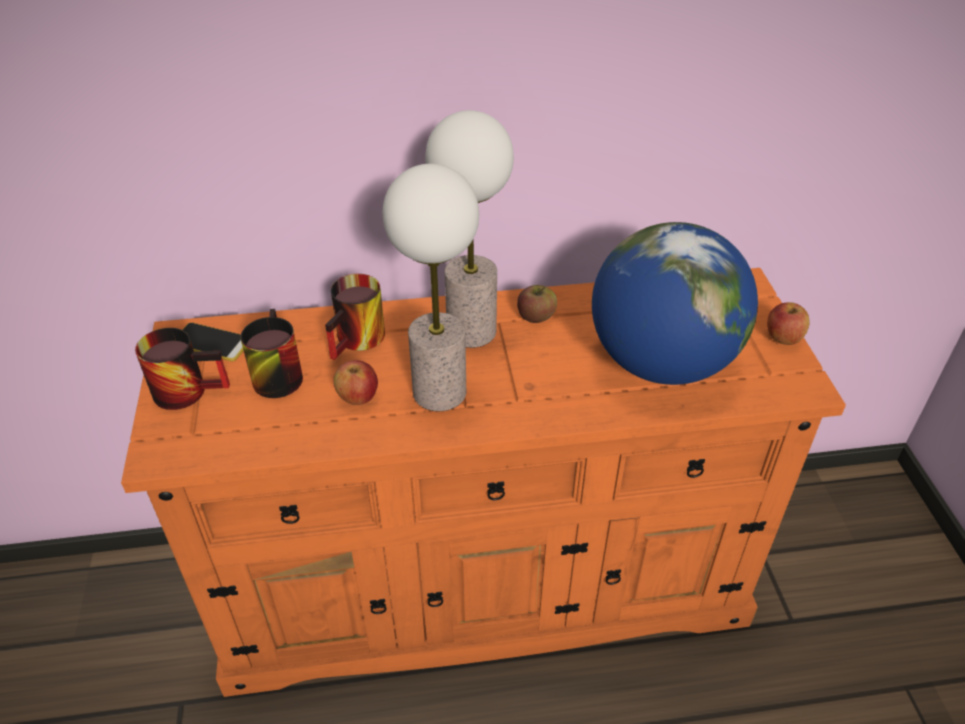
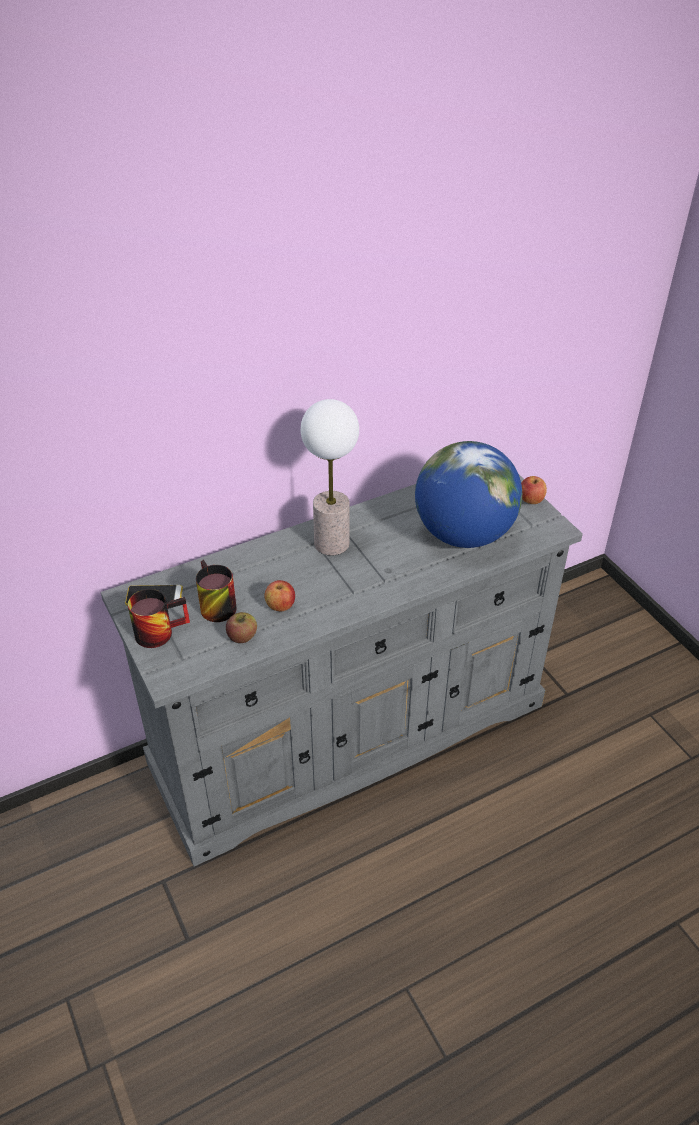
camera: 20 degrees left, 0 degrees up
(360, 341) = (259, 569): mug -> none
(439, 391) = (332, 588): table lamp -> none
(485, 584) = (351, 732): orange dresser -> grey dresser
(536, 316) = (369, 523): apple -> apple (242, 636)

